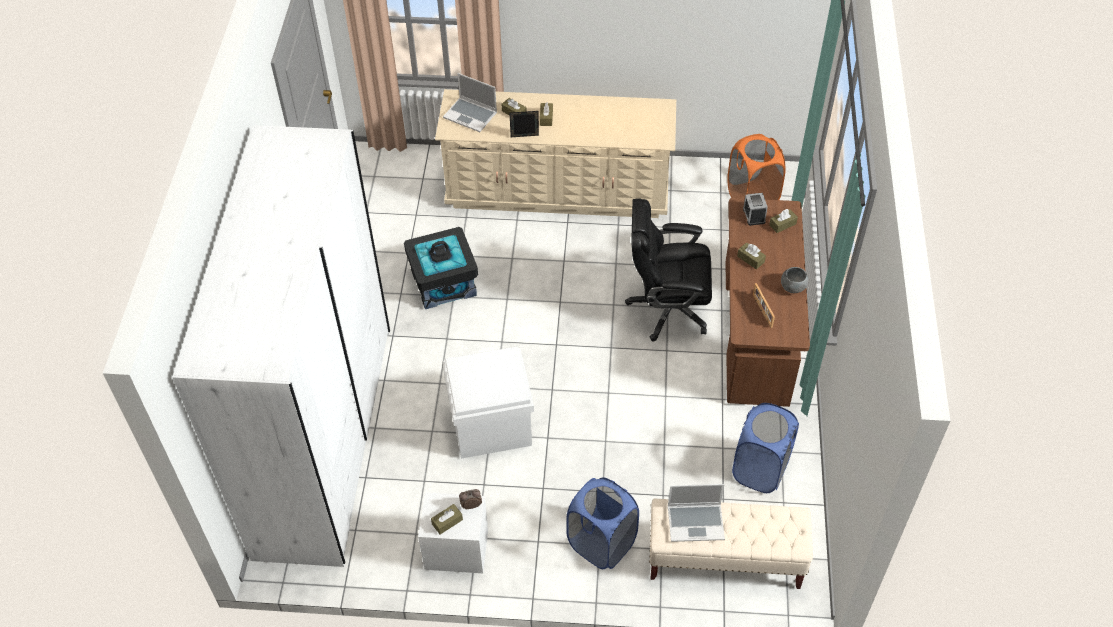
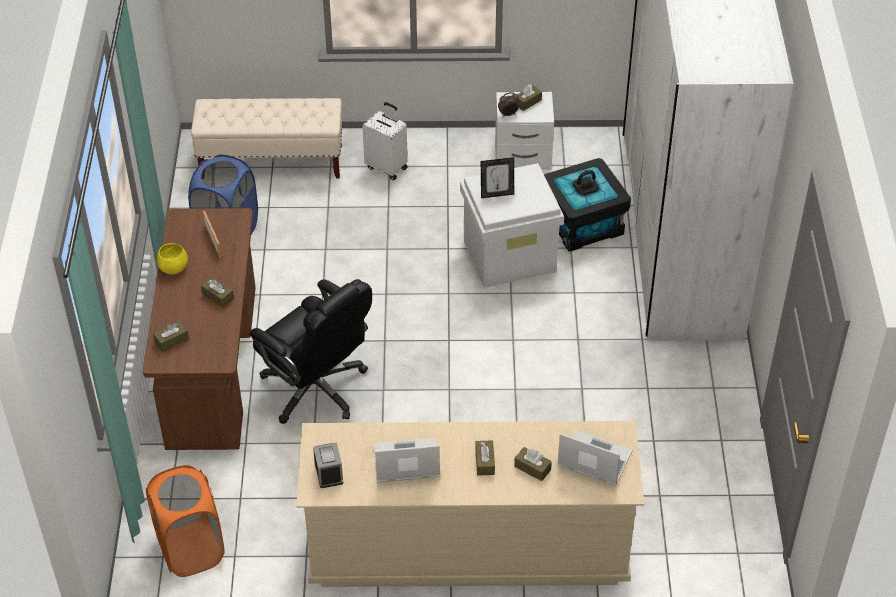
camera: 175 degrees right, 5 degrees down
(443, 282) = (598, 404): black storage box -> black storage box (583, 223)
(524, 138) = (511, 428): picture frame -> picture frame (497, 194)
(601, 543) = (387, 167): blue laundry basket -> white suitcase
(667, 308) = (316, 388): black office chair -> black office chair turned 45 degrees clockwise
(696, 522) = (298, 113): laptop -> laptop (405, 463)
(754, 215) = (206, 350): alarm clock -> alarm clock (329, 473)
(792, 287) = (174, 268): grey bowl -> yellow bowl

